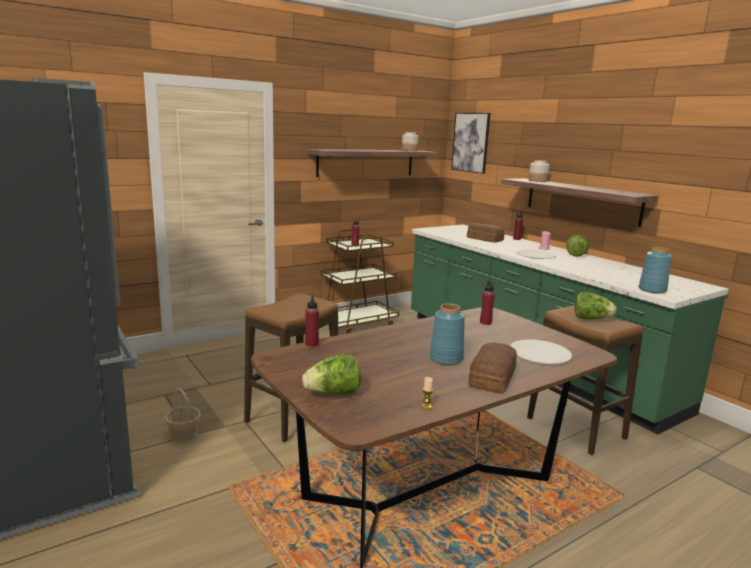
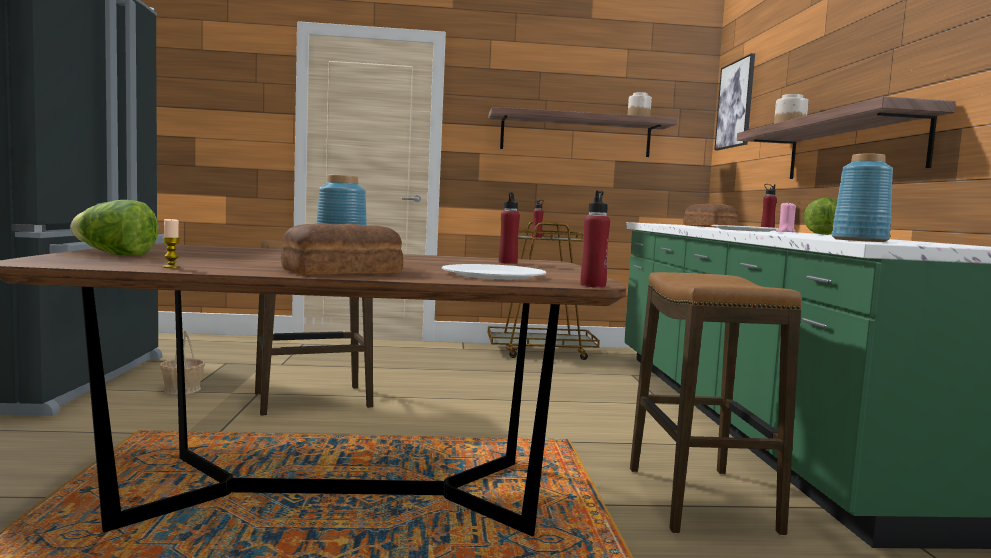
camera: 30 degrees right, 10 degrees down
(312, 344) = (231, 247): red bottle -> red bottle (593, 285)
(591, 319) = (711, 281): lettuce -> none

